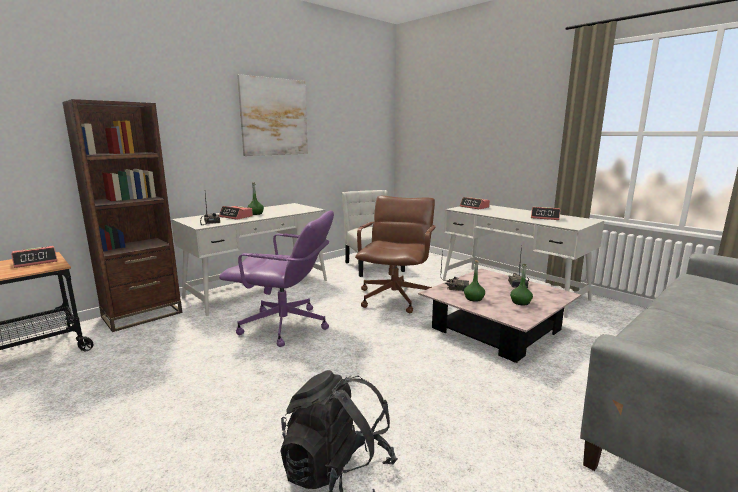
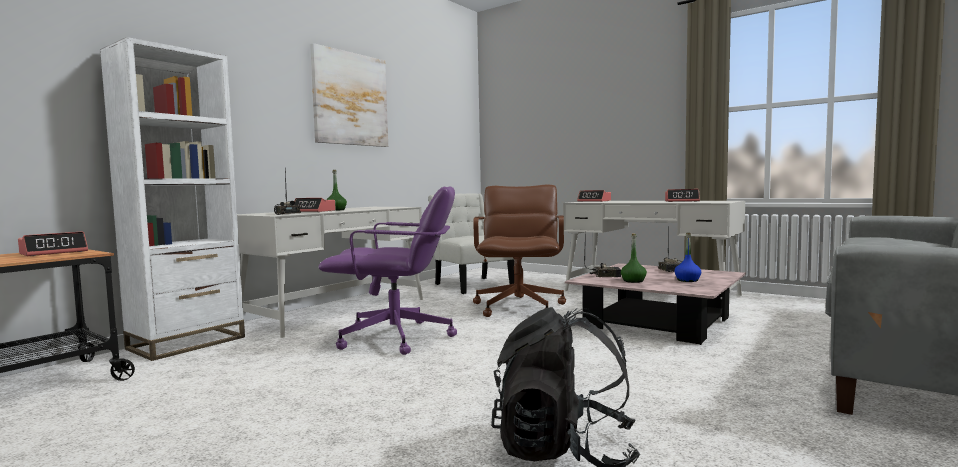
camera: 10 degrees left, 10 degrees down
(142, 315) = (187, 343): brown bookcase -> white bookcase
(520, 302) = (687, 280): green bottle -> blue bottle

